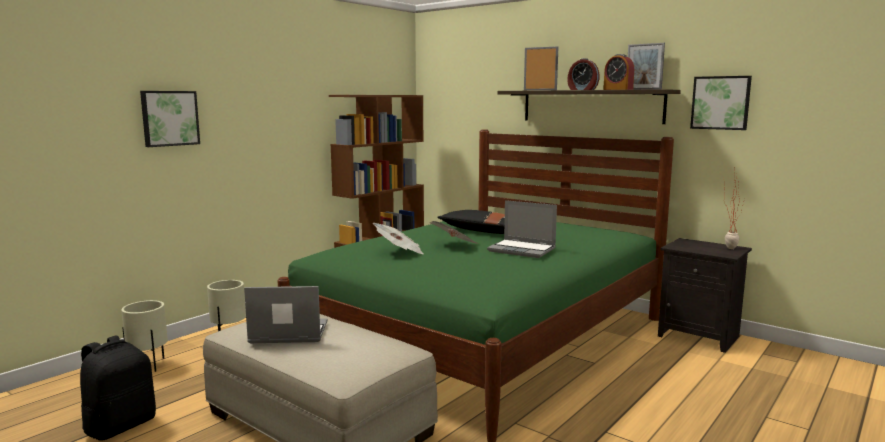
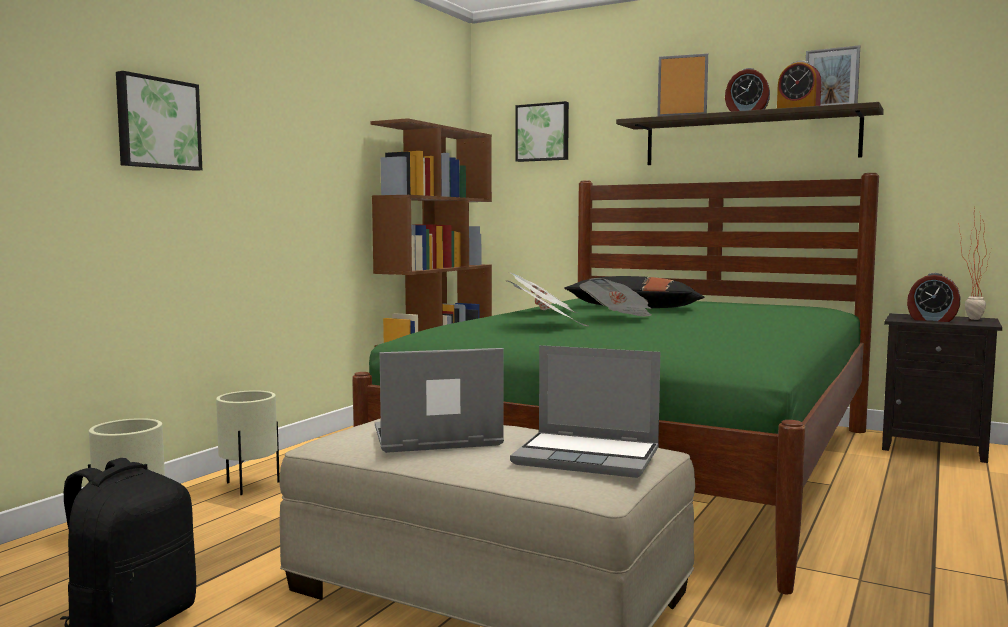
camera: 10 degrees left, 5 degrees down
(417, 234) = (543, 311): none -> newspaper
(523, 250) = (723, 320): laptop -> laptop (589, 457)
(697, 248) = (932, 320): none -> alarm clock
(720, 102) = (943, 123): picture -> picture (543, 132)

